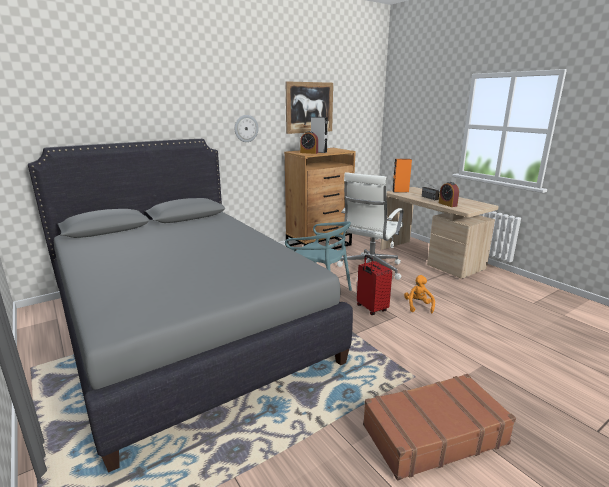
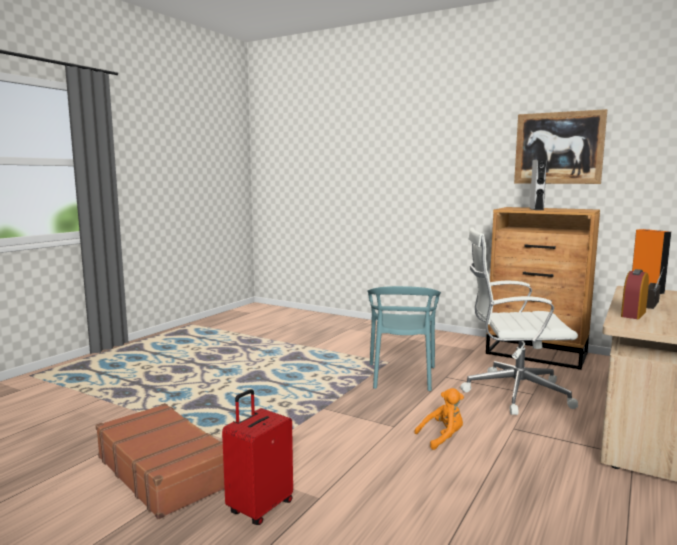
camera: 65 degrees right, 10 degrees down
(186, 327) = (270, 344): grey bed -> none
(246, 128) = (456, 174): wall clock -> none
(309, 153) = (519, 208): alarm clock -> none
(371, 309) = (395, 409): red suitcase -> red suitcase (259, 507)

